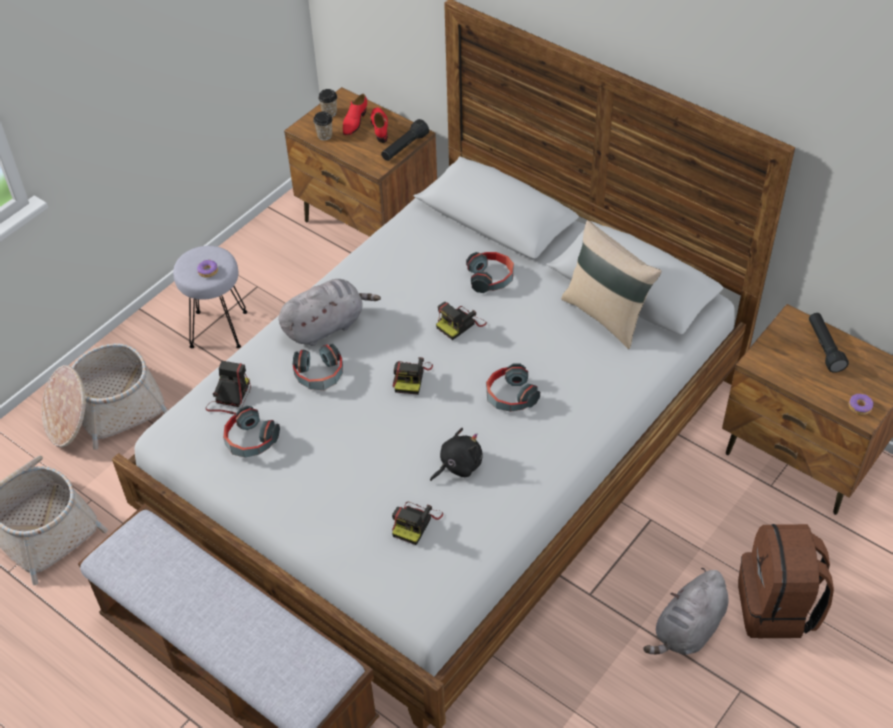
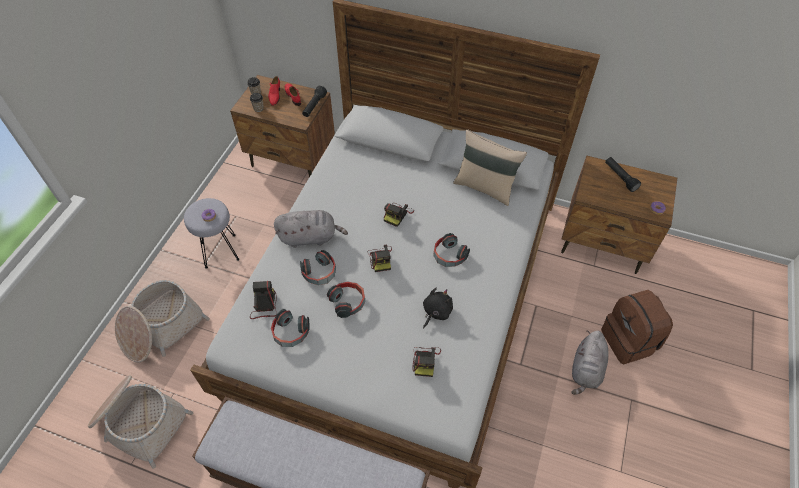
camera: 20 degrees left, 5 degrees up
(326, 326) = (310, 237): grey plush toy -> grey plush toy turned 45 degrees clockwise
(491, 278) = (404, 179): headphones -> headphones (348, 302)

